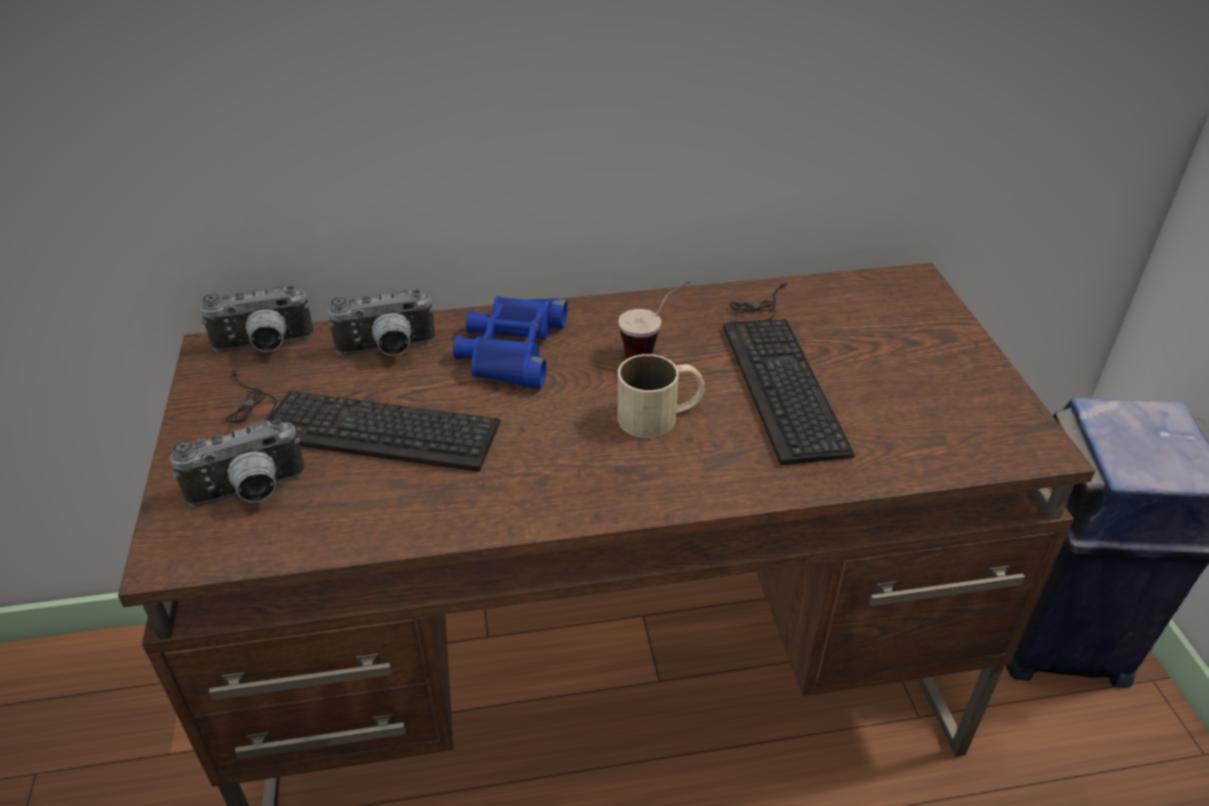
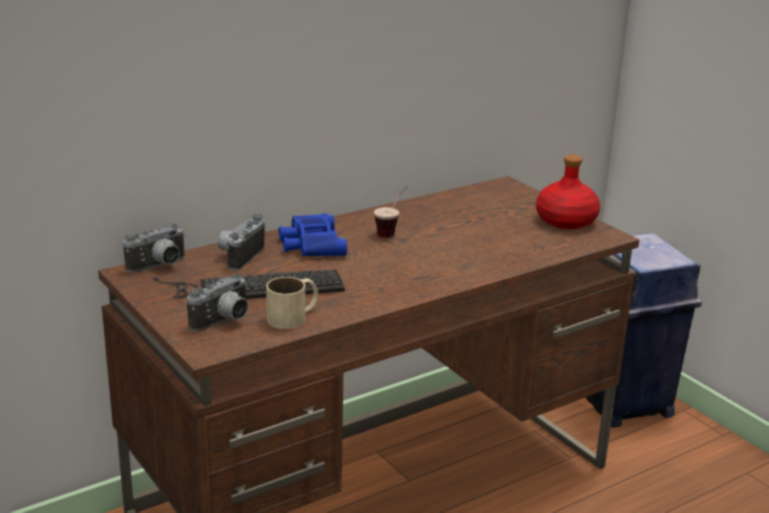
camera: 25 degrees left, 15 degrees down
(387, 351) = (239, 256): camera -> camera turned 150 degrees clockwise
(661, 415) = (419, 255): beige mug -> beige mug (294, 316)
(779, 370) = (465, 229): keyboard -> none
(975, 390) = (567, 220): none -> red bottle

